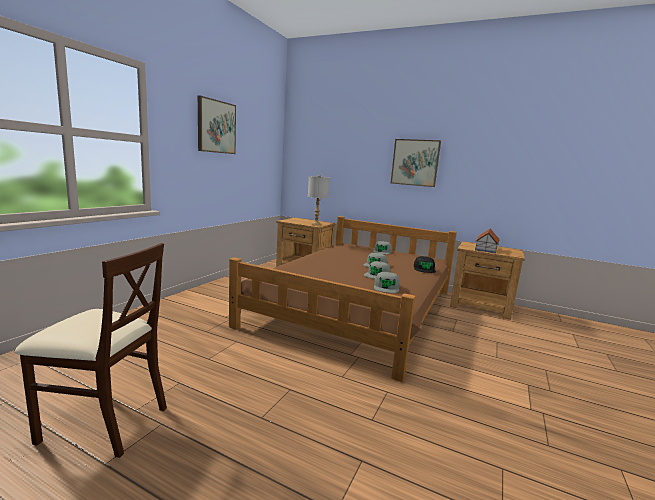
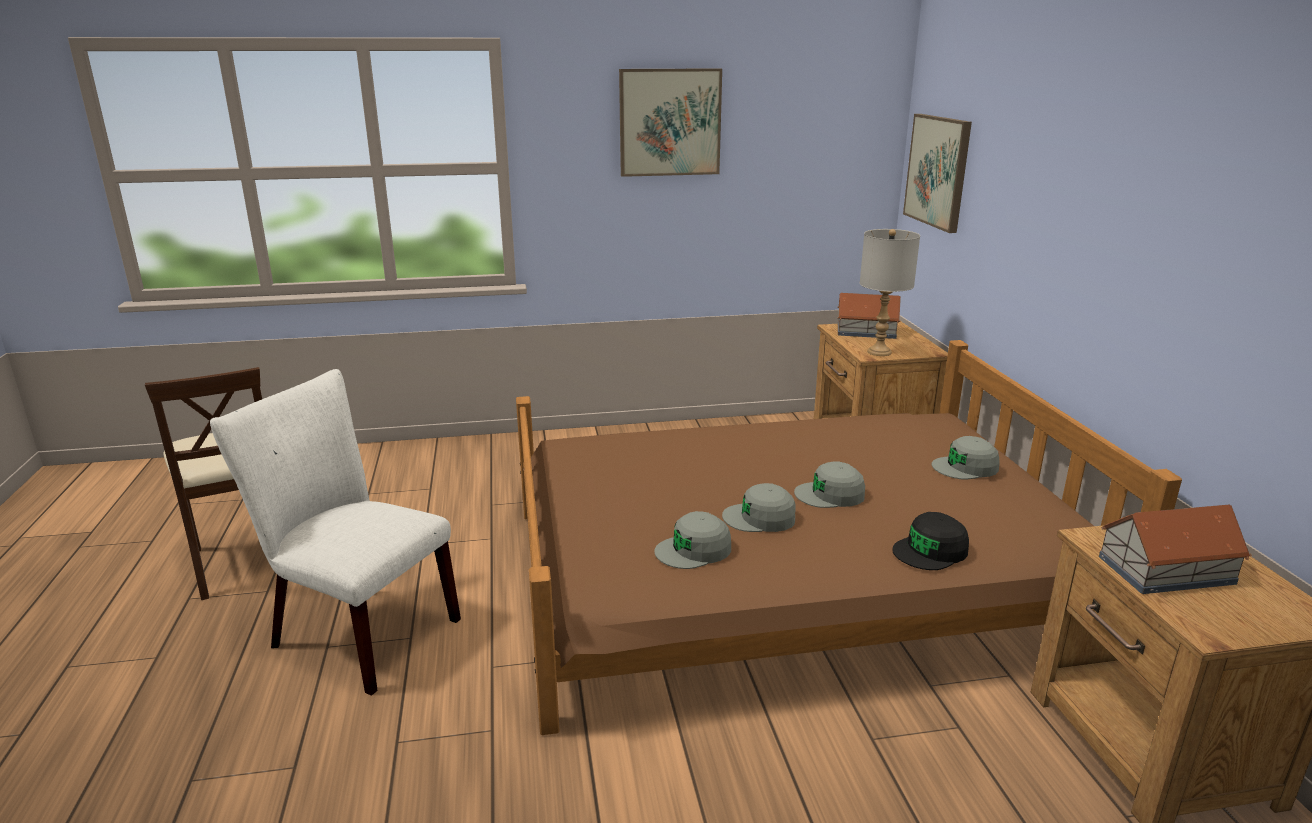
camera: 55 degrees right, 10 degrees up
(260, 403) = (355, 631): none -> white chair
(296, 220) = (865, 331): none -> toy house
(415, 162) = (1125, 220): picture -> picture (938, 171)

